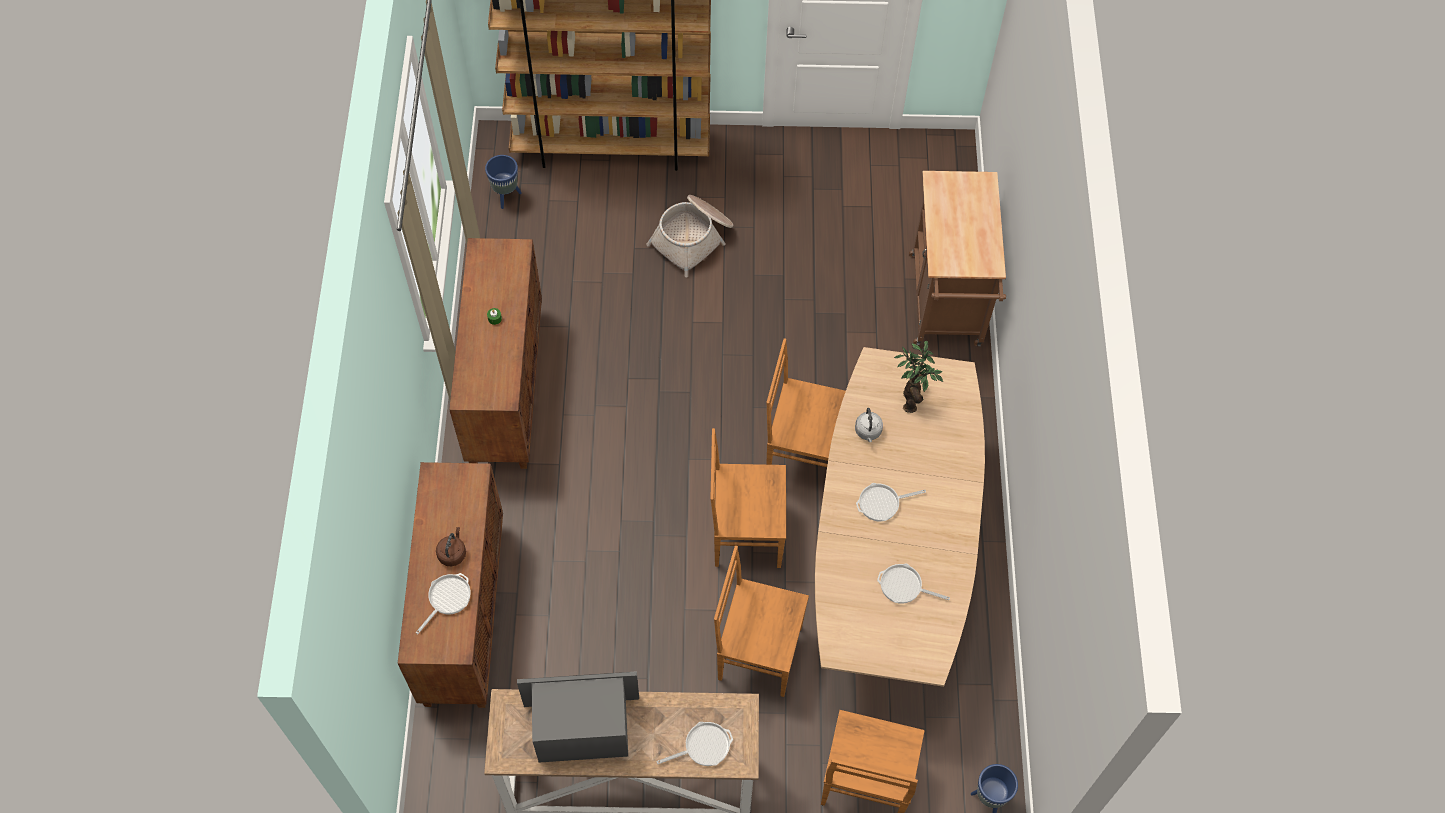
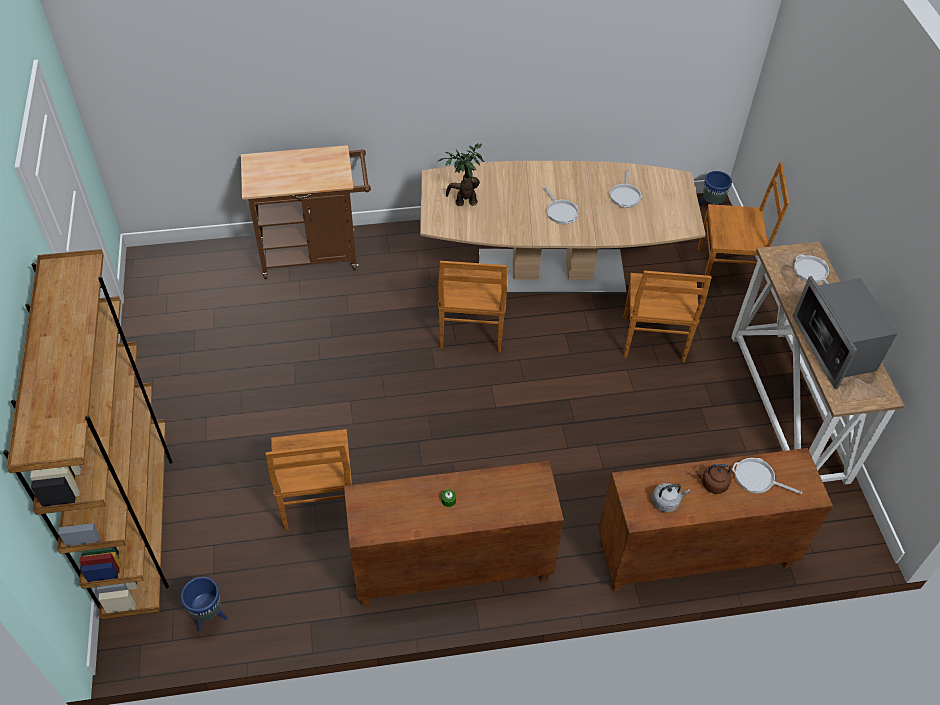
camera: 100 degrees left, 10 degrees down
(693, 239) = (257, 436): basket -> none
(745, 533) = (555, 360): brown chair -> brown chair (318, 502)
(868, 432) = (500, 224): grey kettle -> grey kettle (666, 502)

